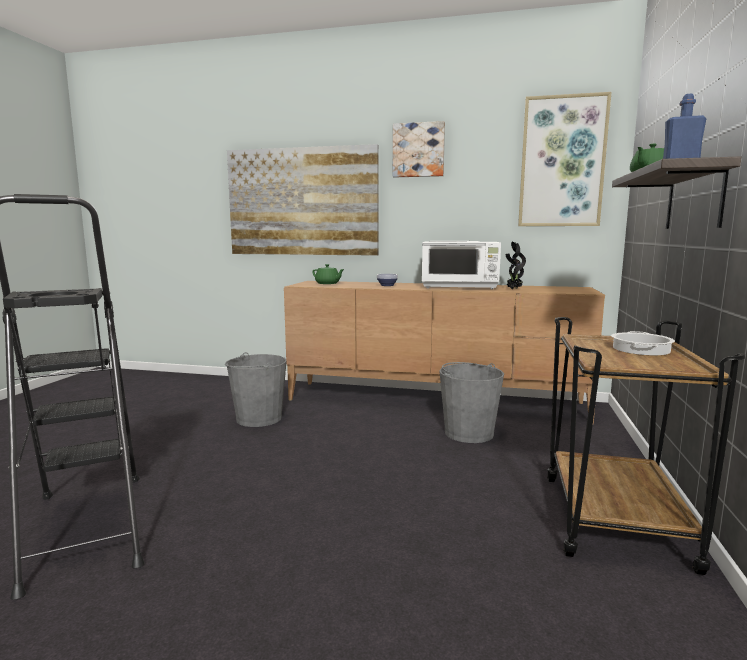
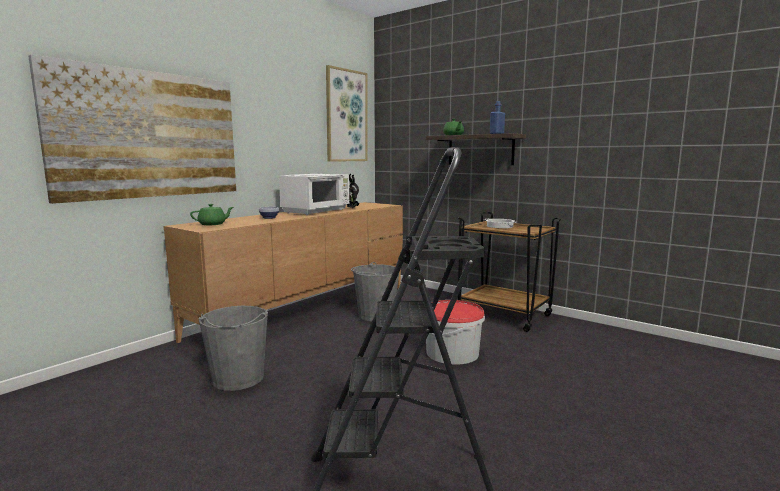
camera: 65 degrees left, 0 degrees up
(402, 501) = (452, 353): none -> bucket
(418, 150) = (260, 93): picture -> none

